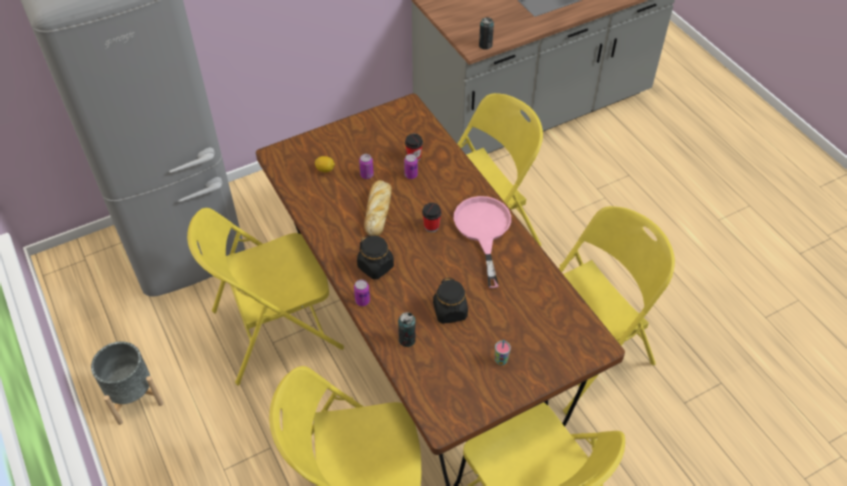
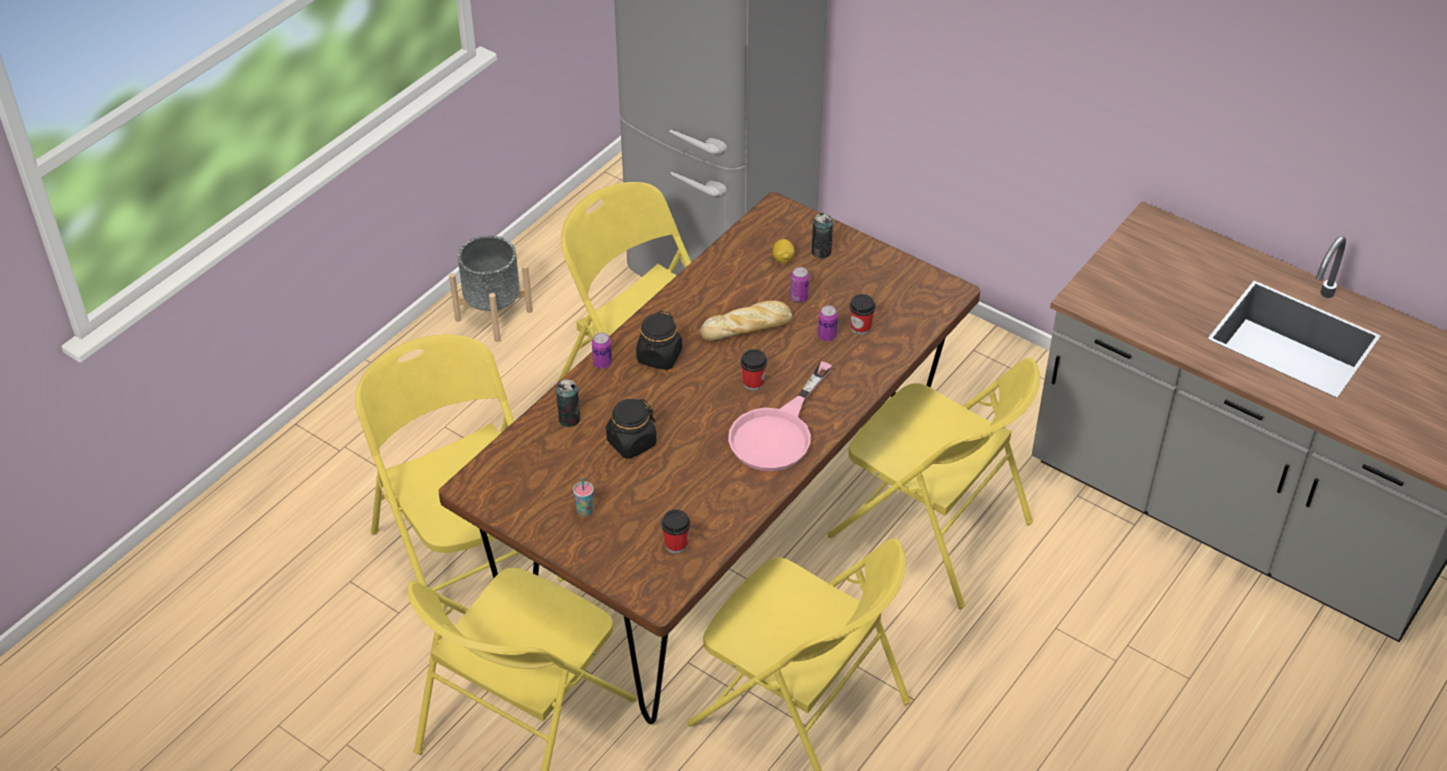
camera: 65 degrees right, 5 degrees down
(483, 230) = (778, 432): pink frying pan -> pink frying pan turned 150 degrees clockwise
(485, 45) = (1096, 308): can -> can (821, 252)
(556, 319) = (676, 545): none -> cup

